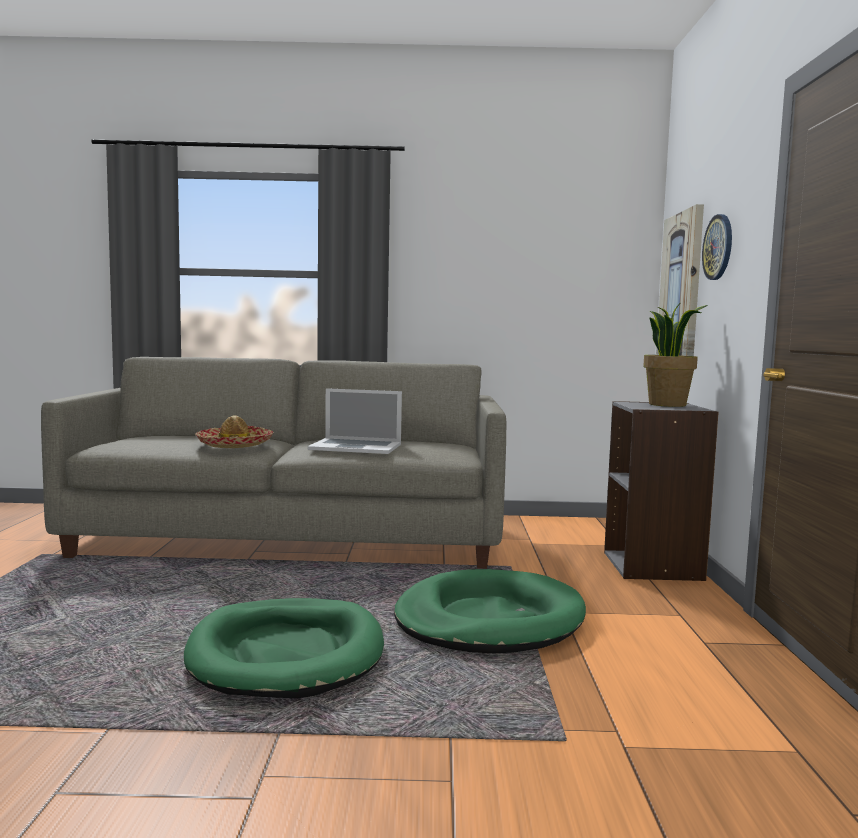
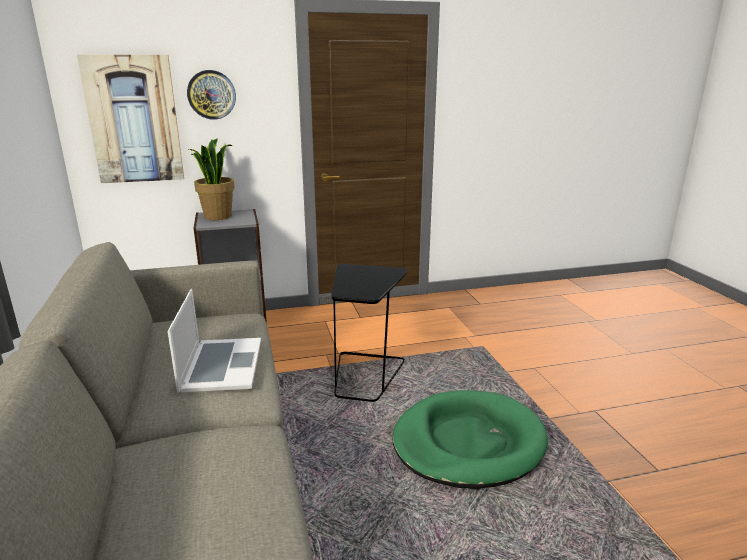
camera: 105 degrees left, 15 degrees up
(235, 445) = (224, 456): hat -> none
(489, 620) = (365, 375): green dog bed -> black side table

